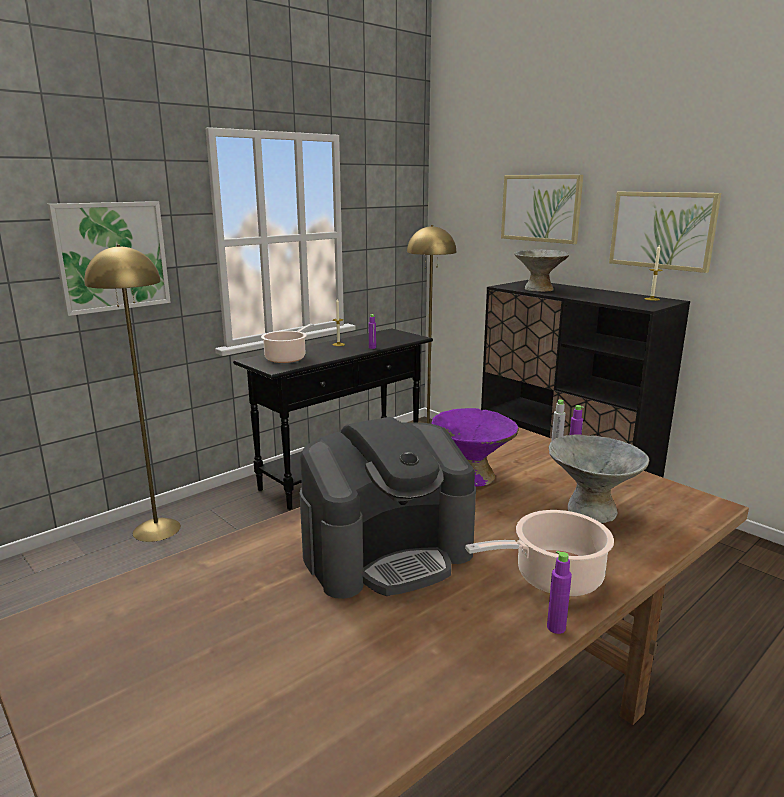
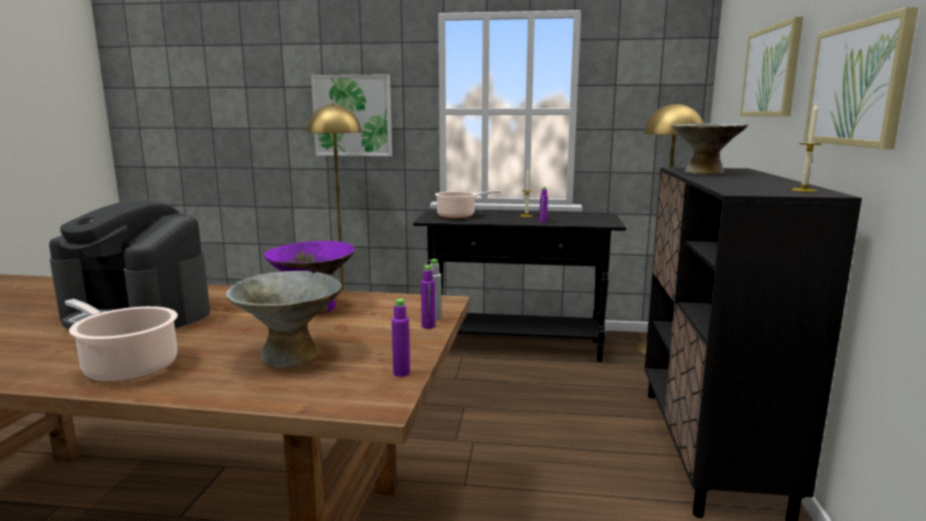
camera: 50 degrees right, 5 degrees down
(556, 627) = (35, 383): purple bottle -> purple bottle (401, 373)

